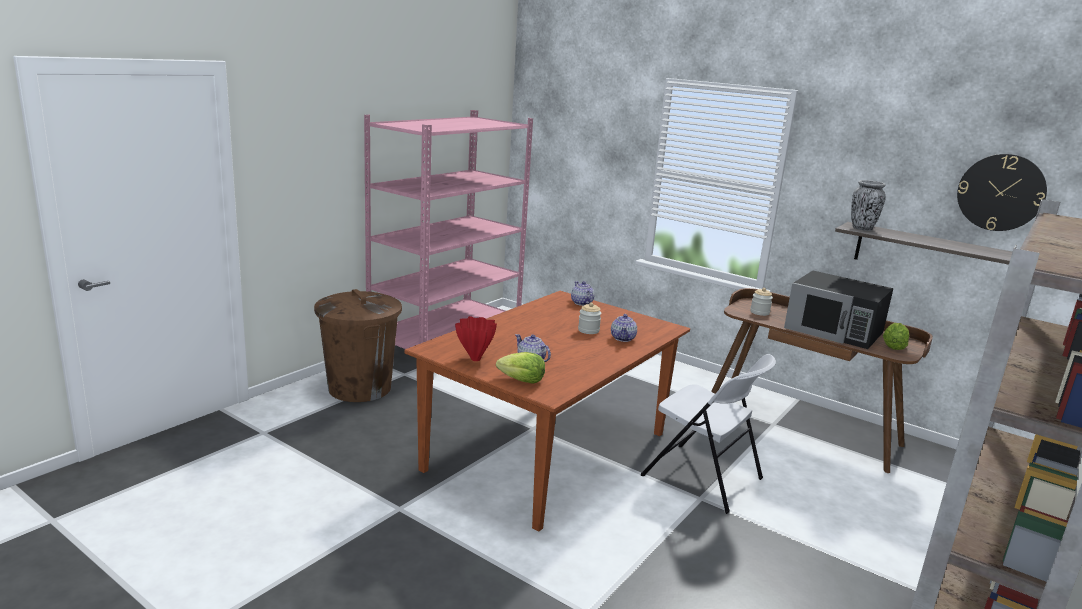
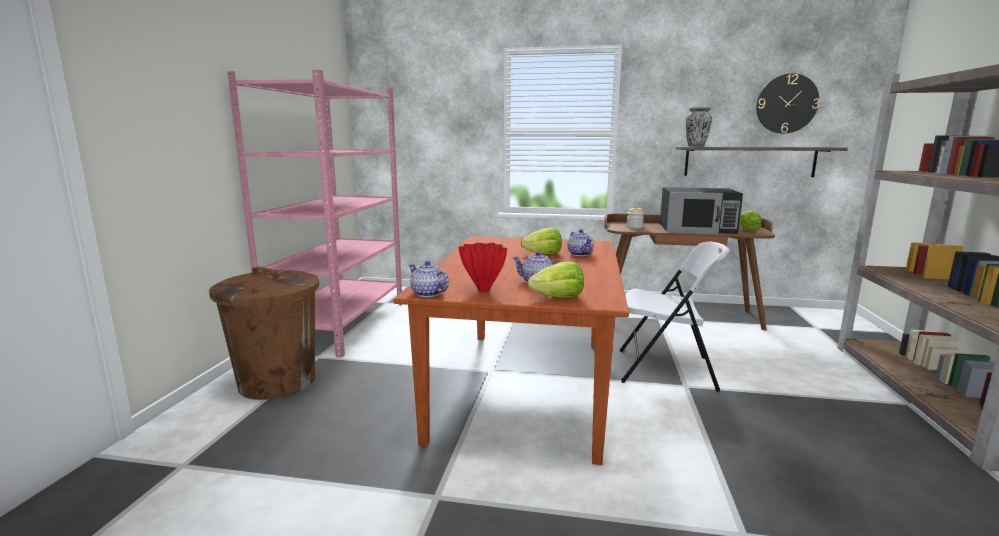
camera: 25 degrees left, 5 degrees down
(581, 303) = (504, 240): teapot -> teapot (428, 294)
(588, 330) = (543, 254): jar -> lettuce

